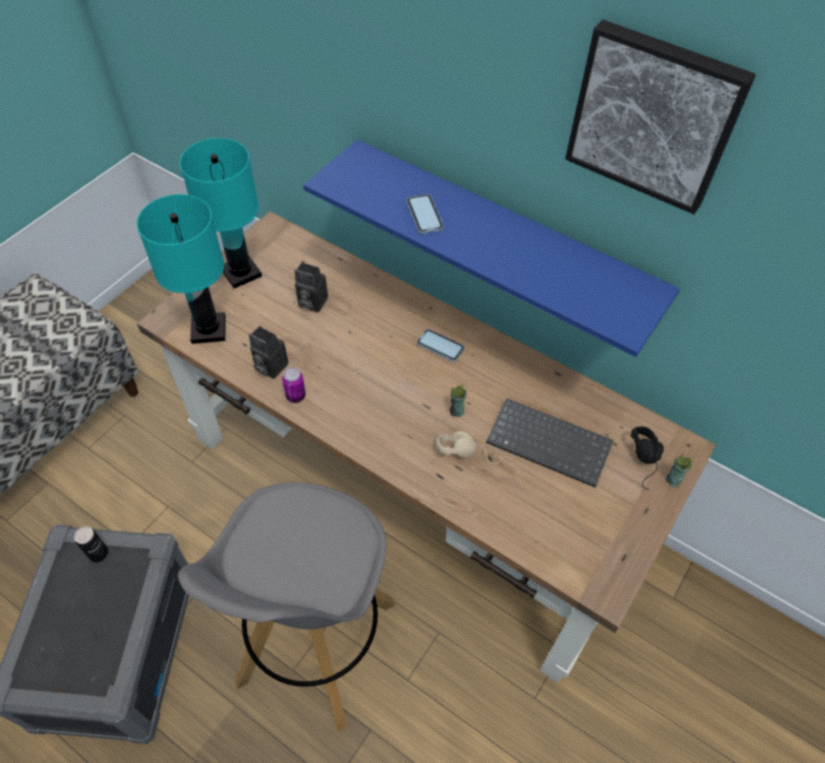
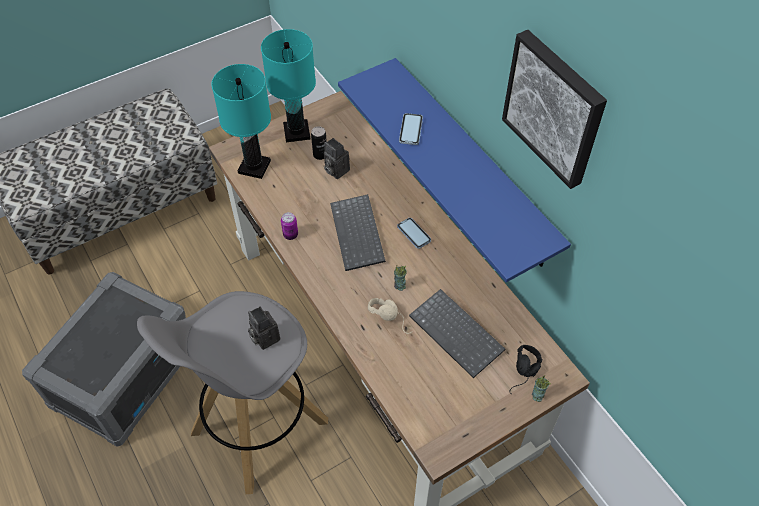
camera: 25 degrees right, 0 degrees up
(98, 553) = (129, 301): can -> can (320, 155)
(269, 366) = (282, 207): camera -> camera (264, 337)
(377, 367) = (359, 234): none -> keyboard

